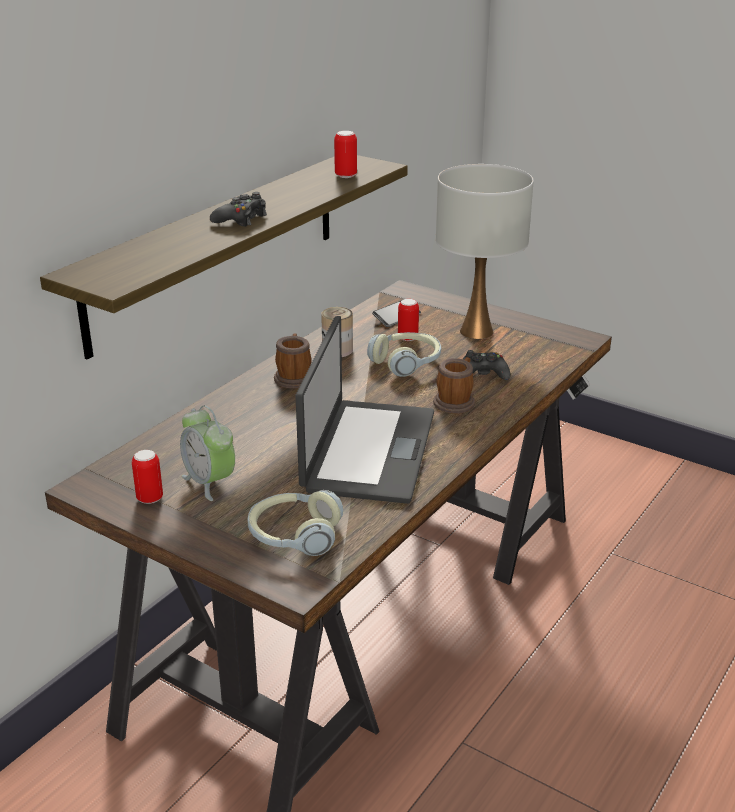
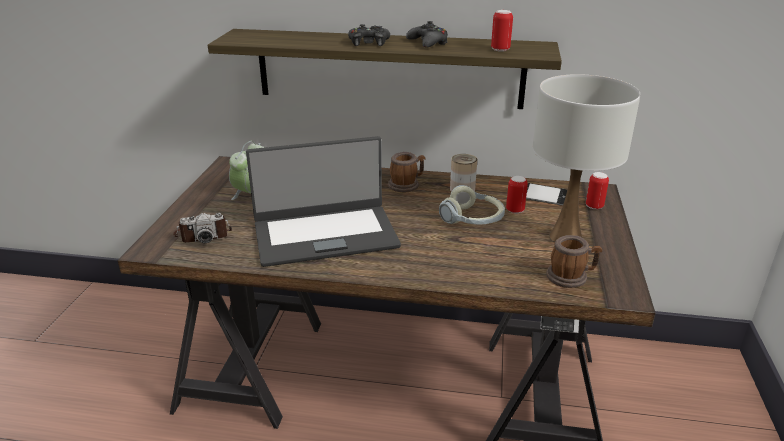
camera: 65 degrees right, 0 degrees up
(150, 498) = (225, 182): can -> can (594, 206)
(294, 536) = (203, 235): headphones -> camera
(456, 401) = (430, 253): mug -> mug (571, 277)
(483, 374) = (489, 256): black game controller -> black game controller (428, 43)

